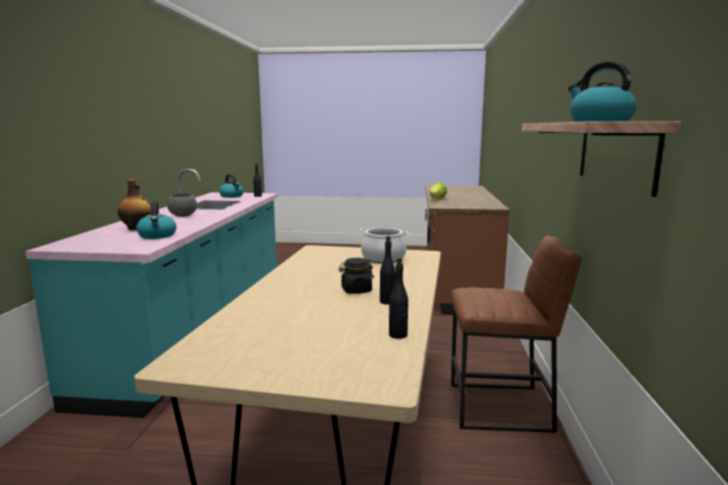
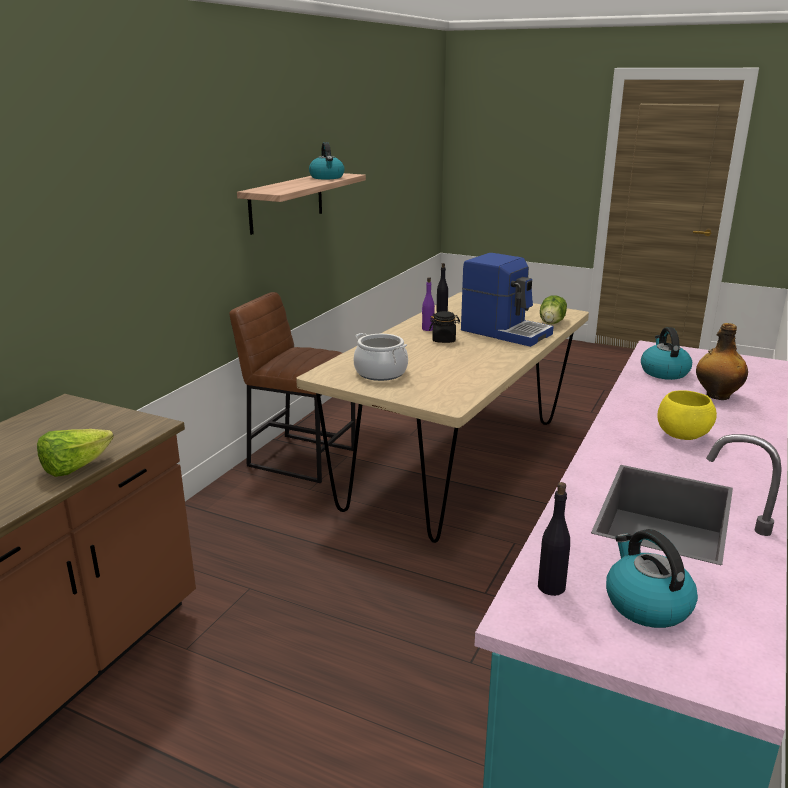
camera: 160 degrees left, 10 degrees up
(182, 216) = (683, 436): grey bowl -> yellow bowl
(217, 335) = (552, 323): none -> lettuce
(287, 310) = (505, 332): none -> coffee machine
(387, 302) = (427, 329): black bottle -> purple bottle

